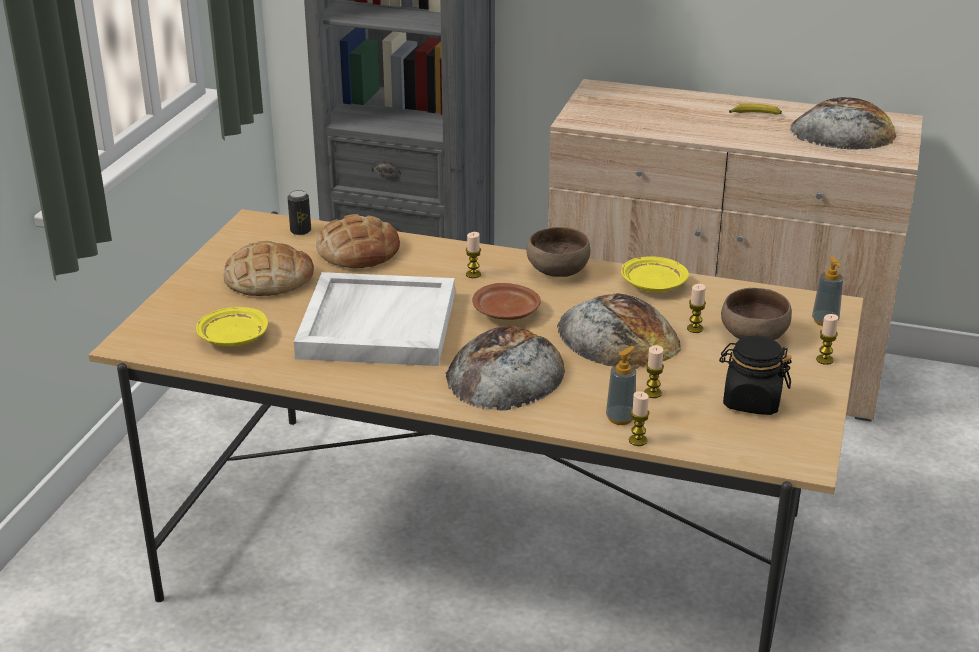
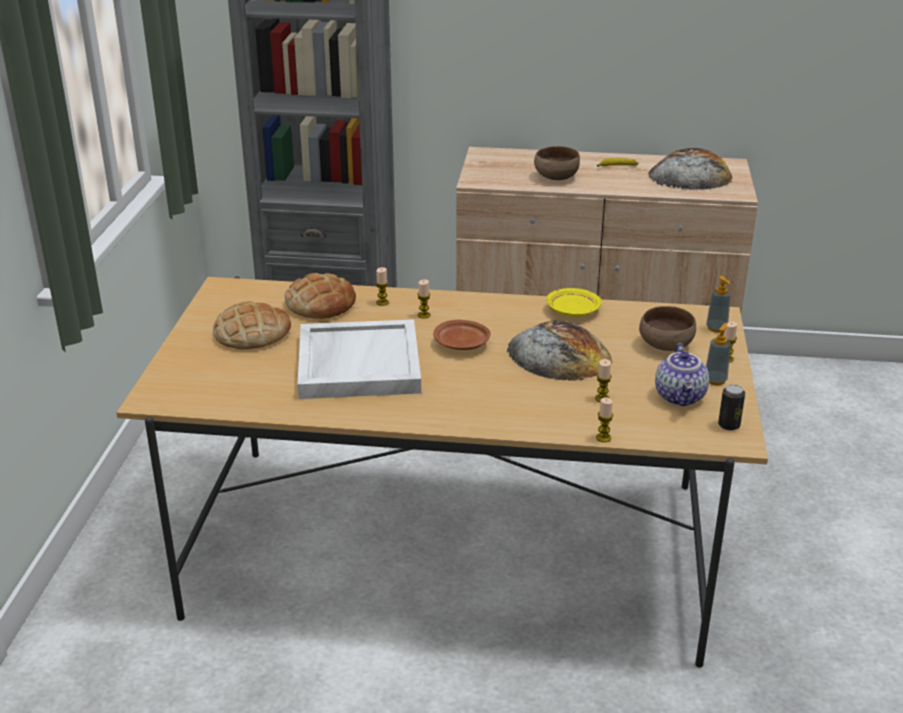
camera: 10 degrees left, 0 degrees up
(233, 338) = (239, 386): yellow plate -> none
(300, 231) = (265, 291): can -> can (729, 425)
(505, 372) = (478, 393): bread -> none
(556, 272) = (491, 307): brown bowl -> brown bowl (555, 178)
(620, 418) = (583, 421): soap dispenser -> soap dispenser (715, 380)
(695, 329) = (617, 343): candle -> candle (382, 302)
(751, 401) = (681, 397): black jar -> teapot

